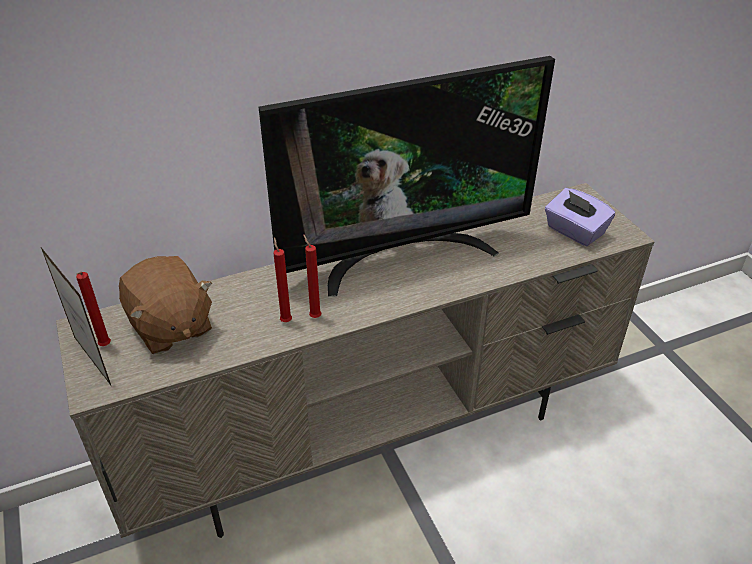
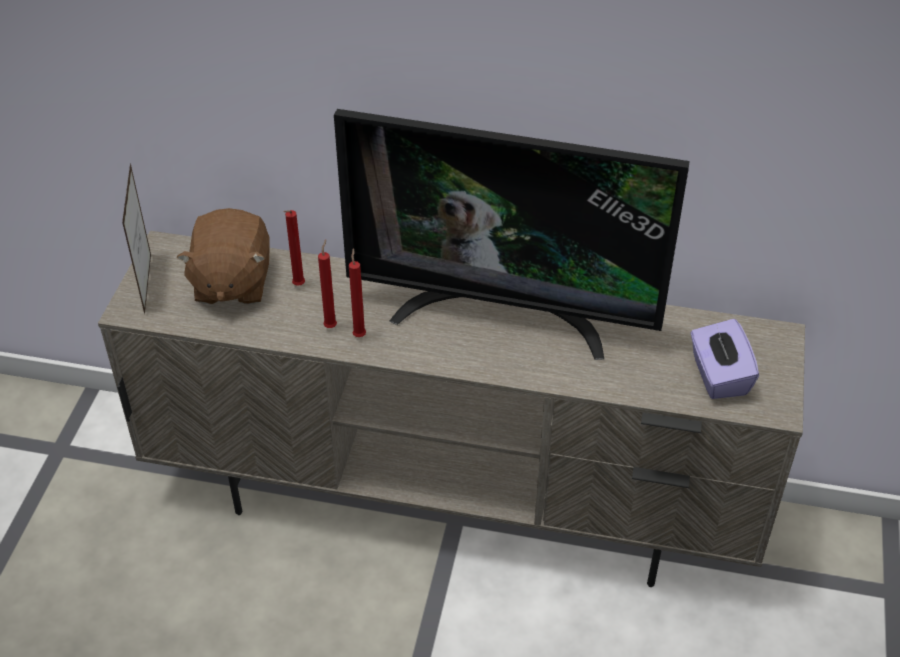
camera: 35 degrees right, 5 degrees up
(105, 347) = (166, 275): red candle -> red candle (297, 286)

